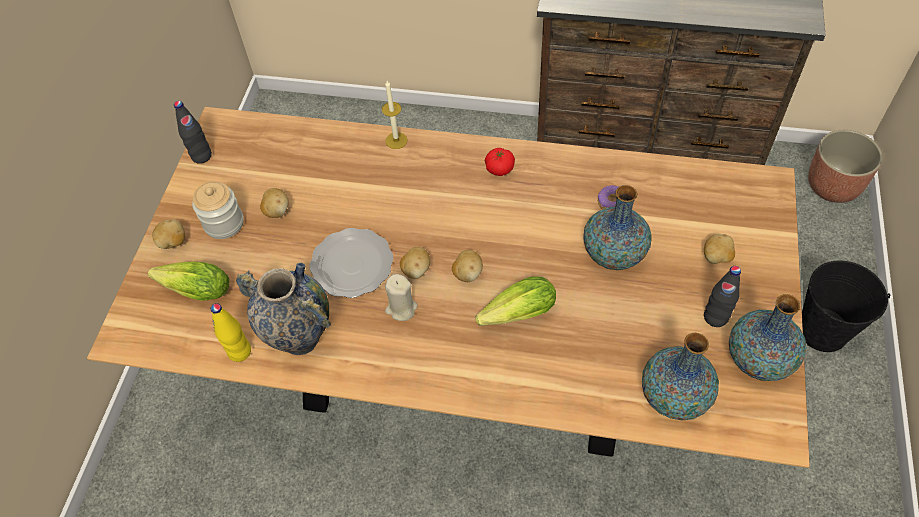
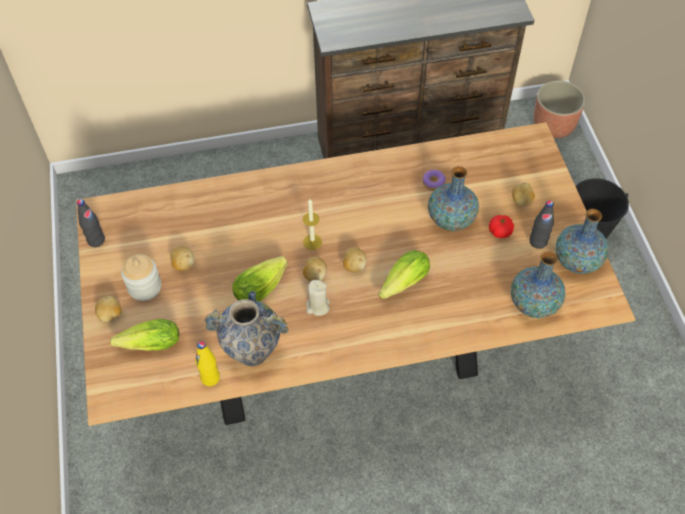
camera: 25 degrees left, 0 degrees up
(351, 264) = (263, 286): plate -> lettuce
(396, 140) = (250, 182): candle -> candle (312, 242)
(499, 168) = (340, 181): tomato -> tomato (500, 231)

